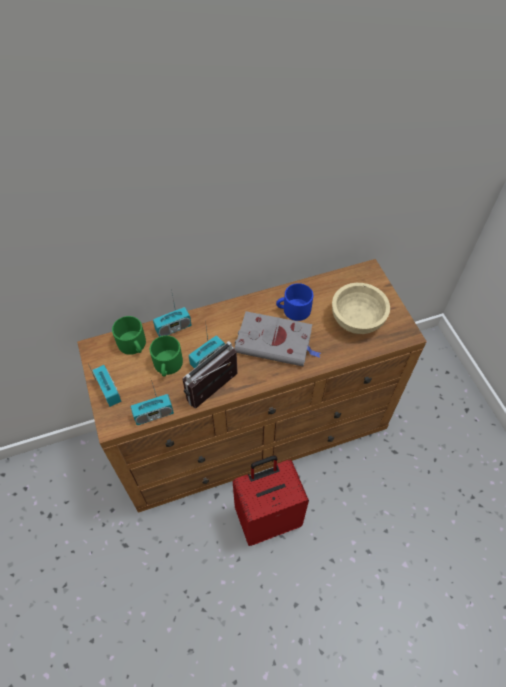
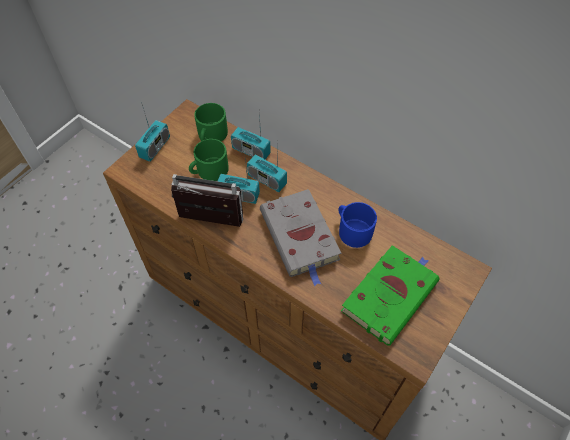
camera: 55 degrees right, 0 degrees up
(154, 414) = (153, 191): radio -> radio (267, 180)
(268, 518) = (213, 384): red suitcase -> none
(356, 320) = (390, 294): beige bowl -> green book

